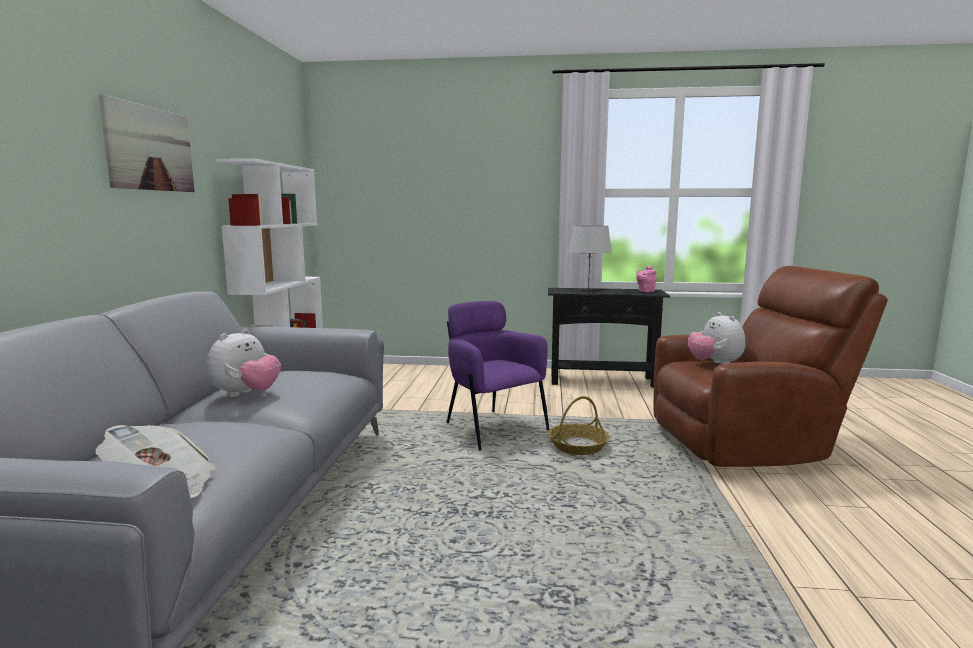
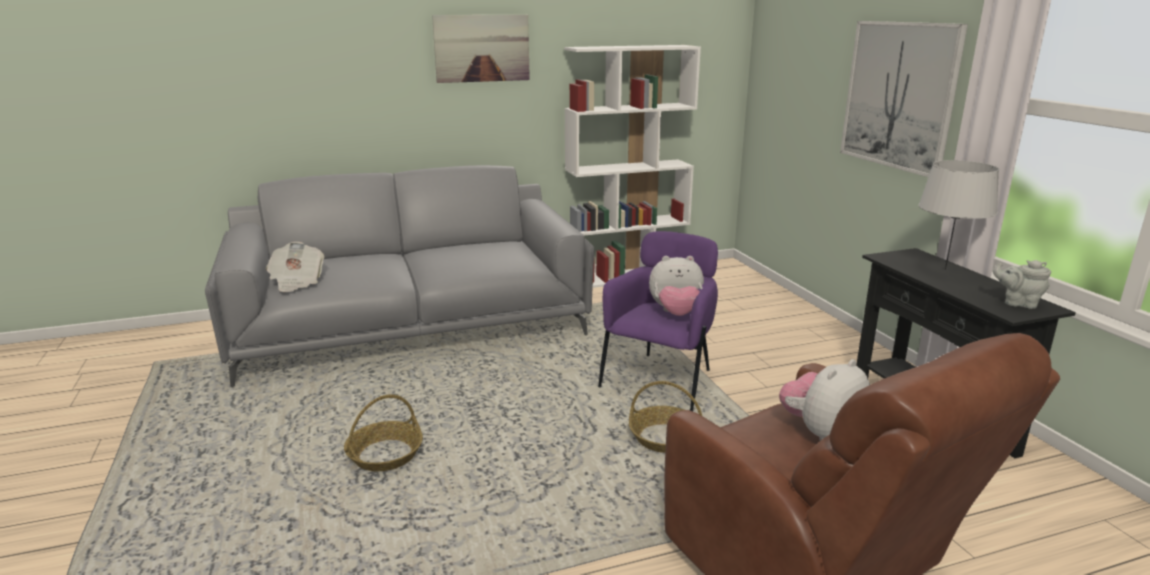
camera: 65 degrees right, 10 degrees up
(246, 394) = (446, 253): plush toy -> plush toy (675, 313)
(492, 198) = (899, 95): none -> picture
(517, 580) = (385, 454): none -> basket
(645, 291) = (1018, 303): pink teapot -> grey teapot

